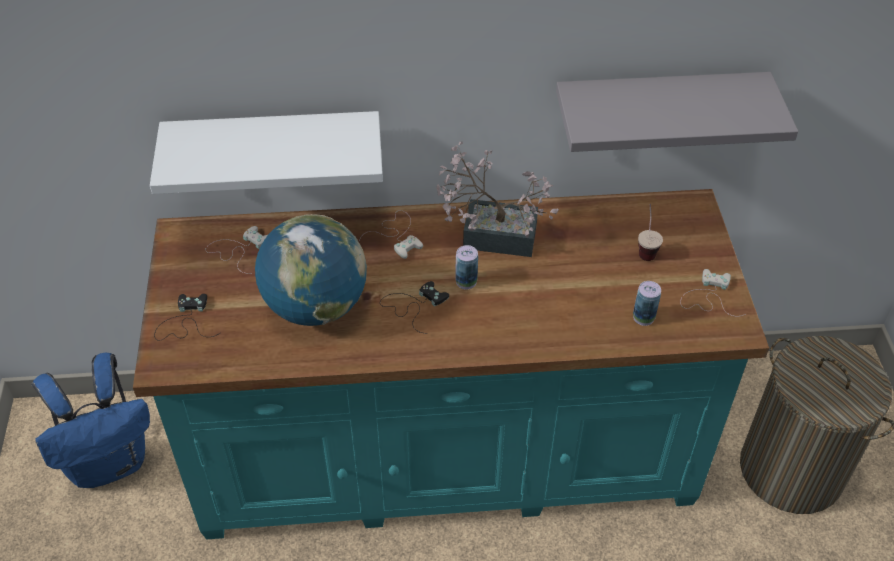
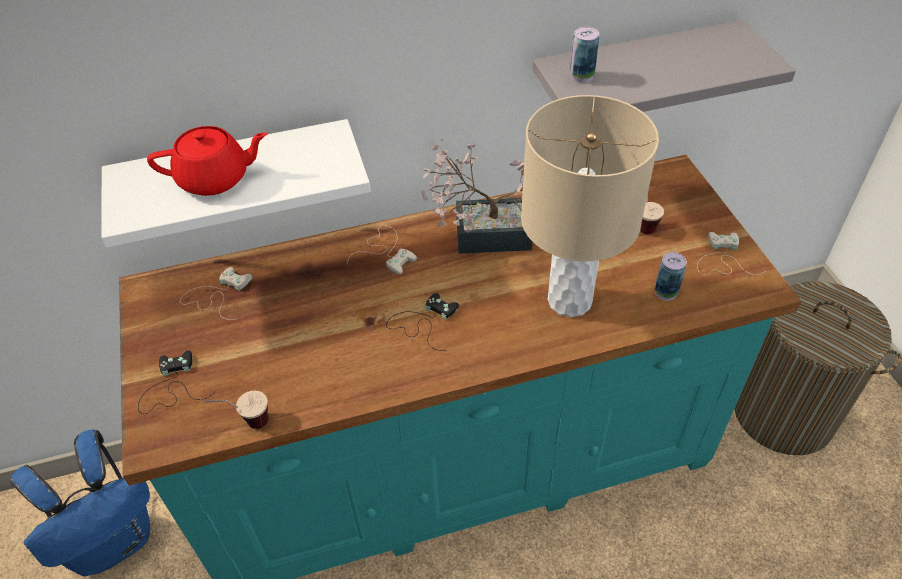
camera: 10 degrees left, 0 degrees up
(240, 364) = (245, 423): none -> cup
(252, 149) = (215, 179): none -> red teapot
(316, 306) = (317, 342): globe -> none
(466, 281) = (472, 287): can -> can (581, 76)
(551, 309) = (569, 300): none -> beige table lamp

